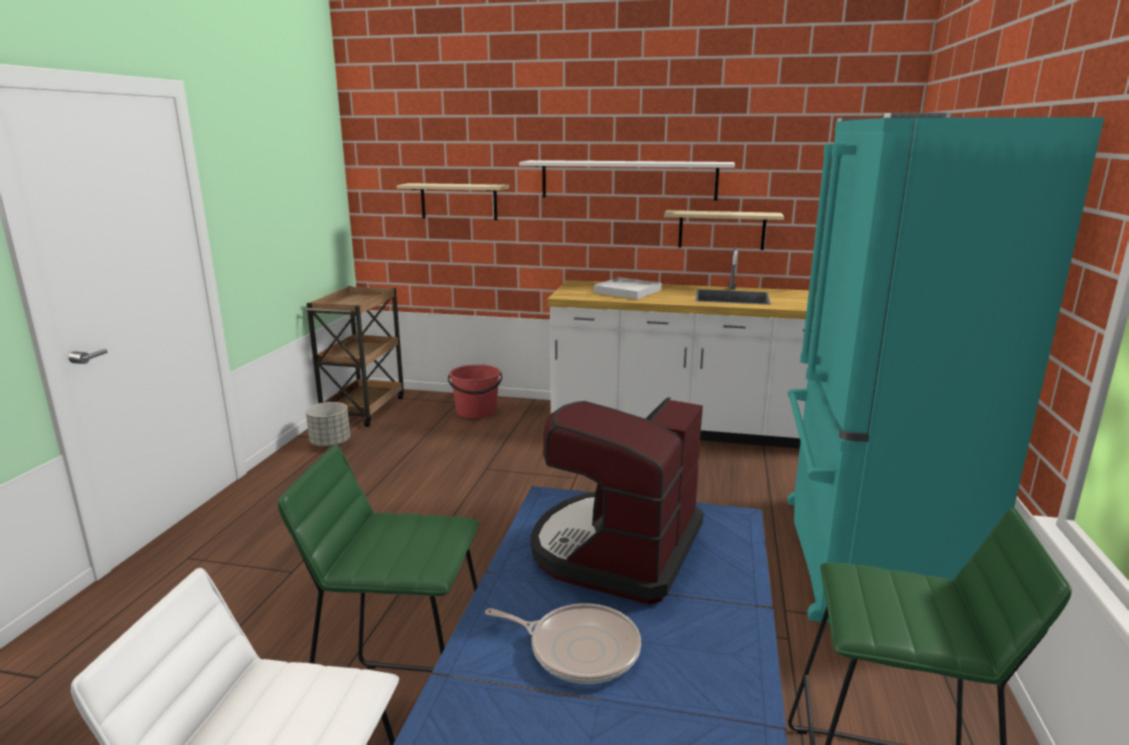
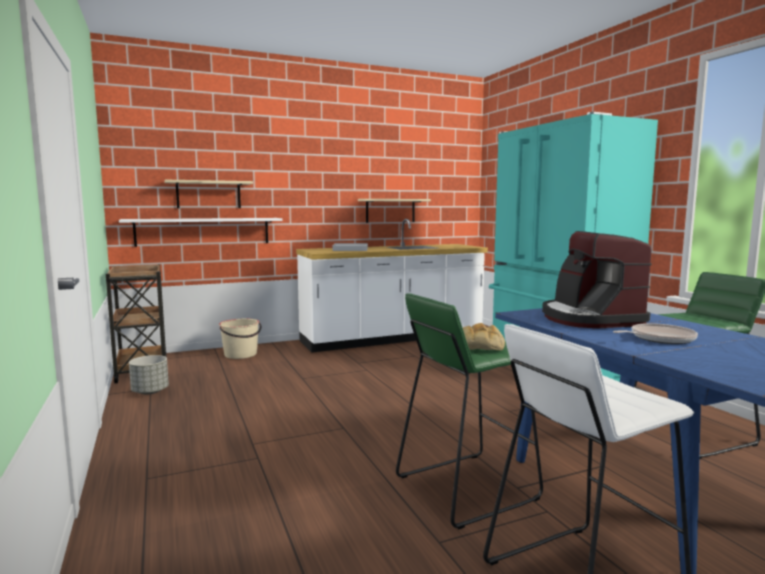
camera: 35 degrees left, 10 degrees down
(396, 548) = (481, 346): none -> bread
(476, 411) = (241, 354): red bucket -> beige bucket
(628, 180) = (333, 179): white shelf -> white shelf (203, 231)

